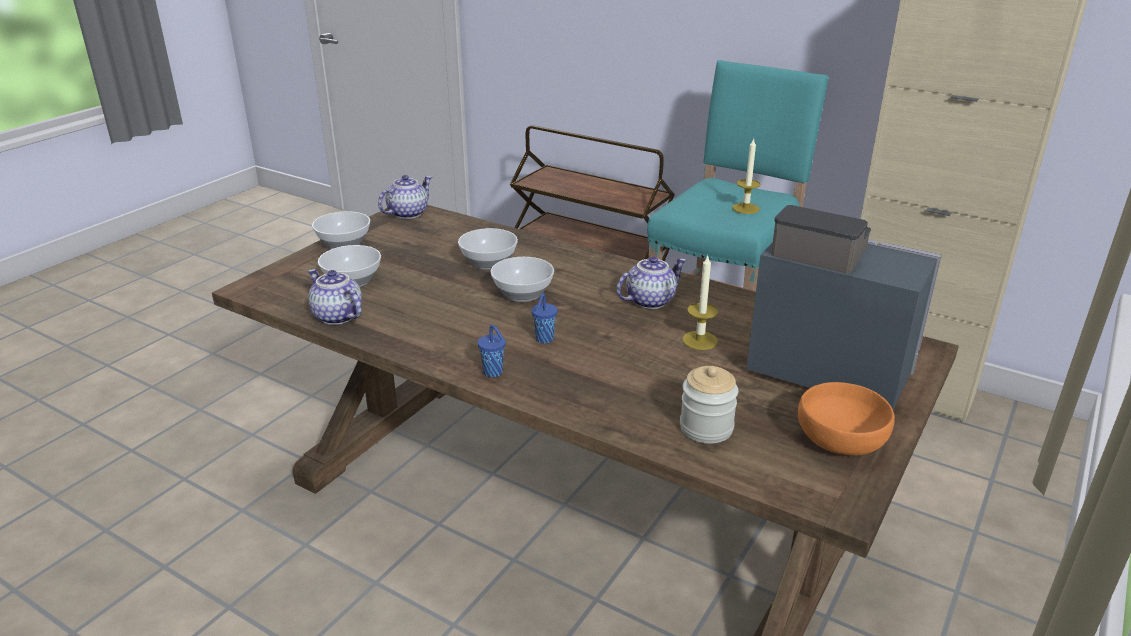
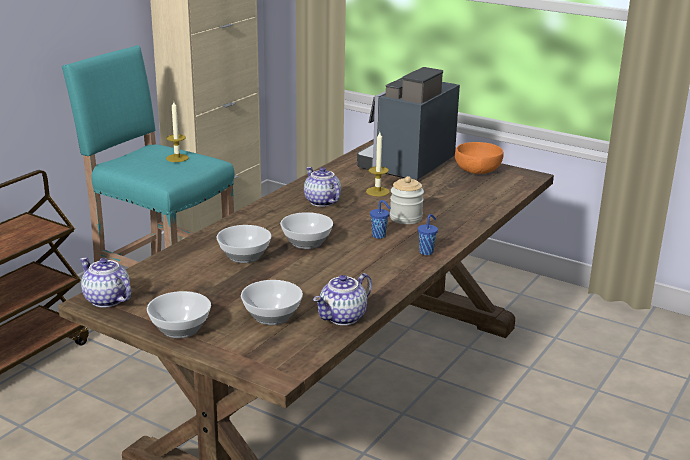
camera: 90 degrees left, 5 degrees down
(706, 428) = (475, 197): jar -> jar (405, 218)

